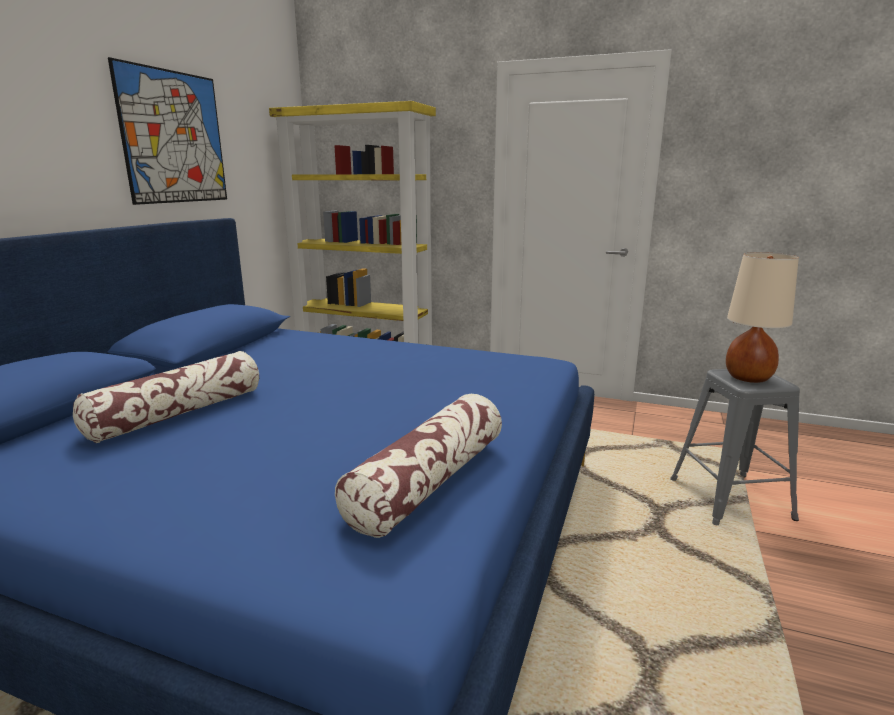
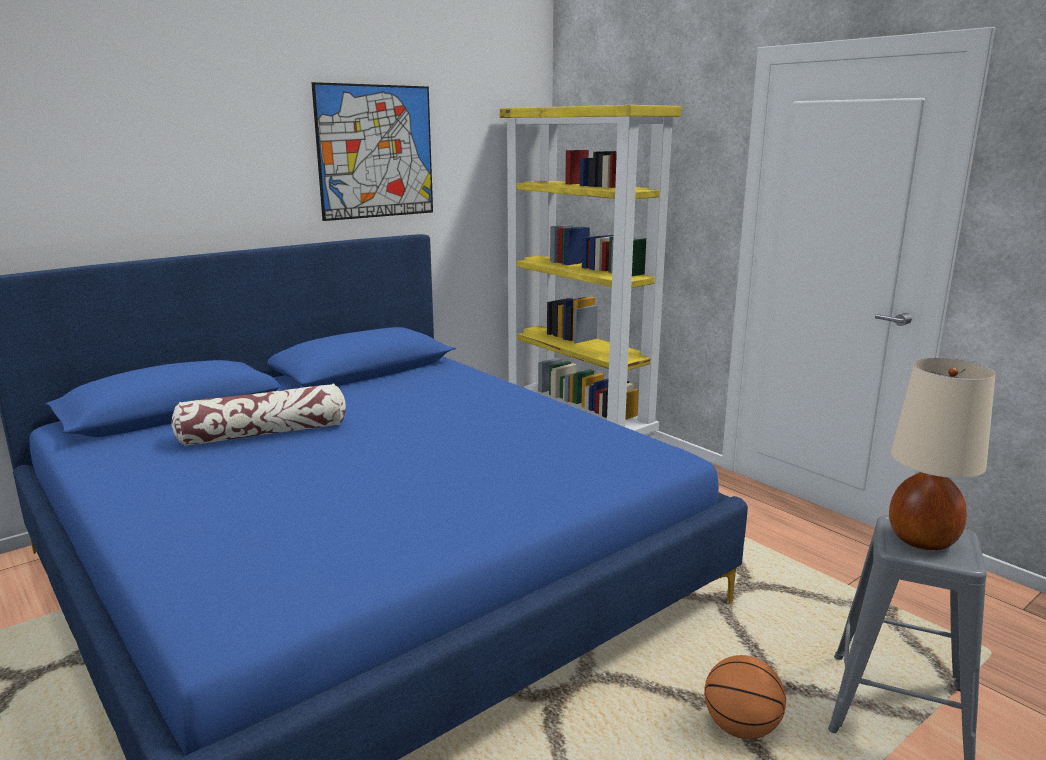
camera: 30 degrees right, 0 degrees up
(429, 481) = (363, 550): pillow -> none
(669, 542) = (741, 727): none -> basketball

